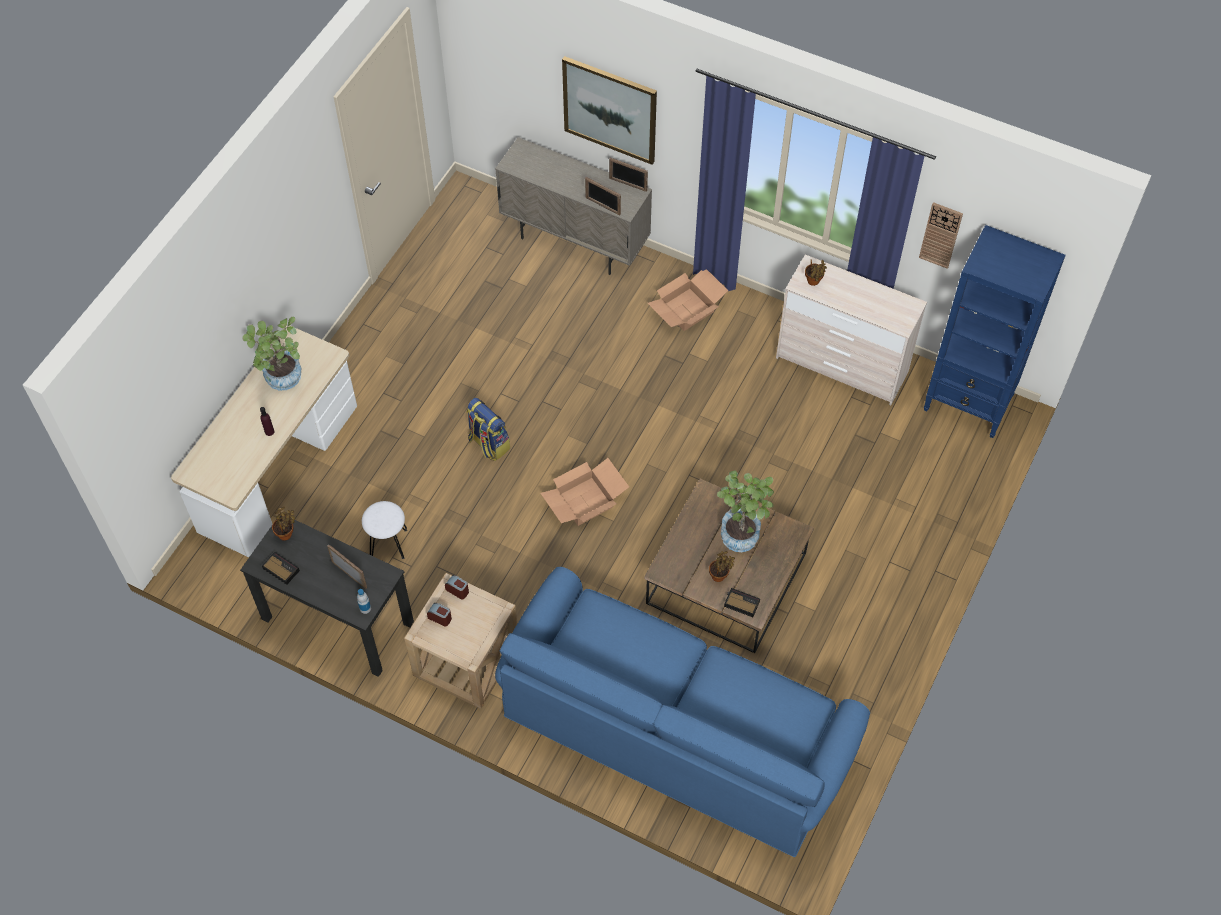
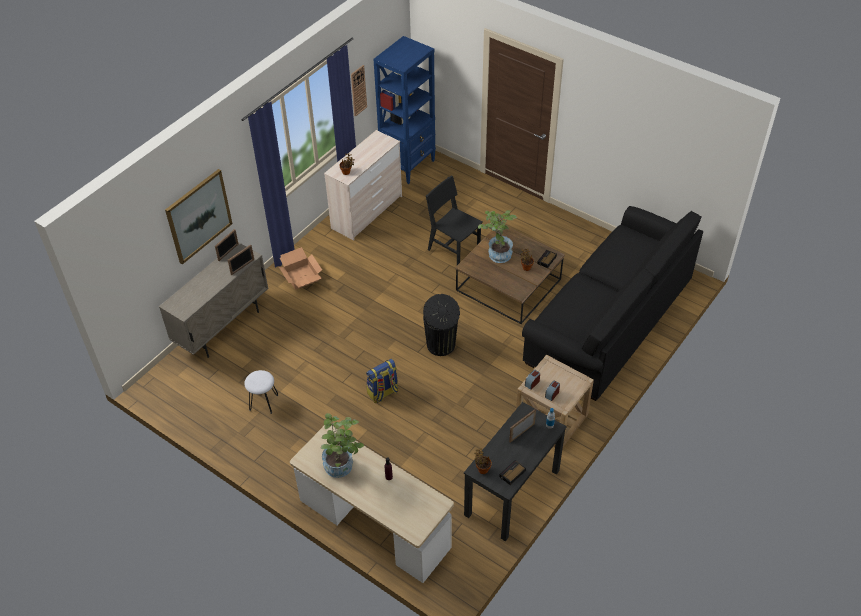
camera: 80 degrees left, 10 degrees down
(389, 543) = (454, 457): white stool -> white stool (264, 402)
(585, 502) = (441, 346): cardboard box -> black trash can
(675, 730) = (608, 321): blue sofa -> black sofa
(789, 493) = (454, 249): none -> black chair

